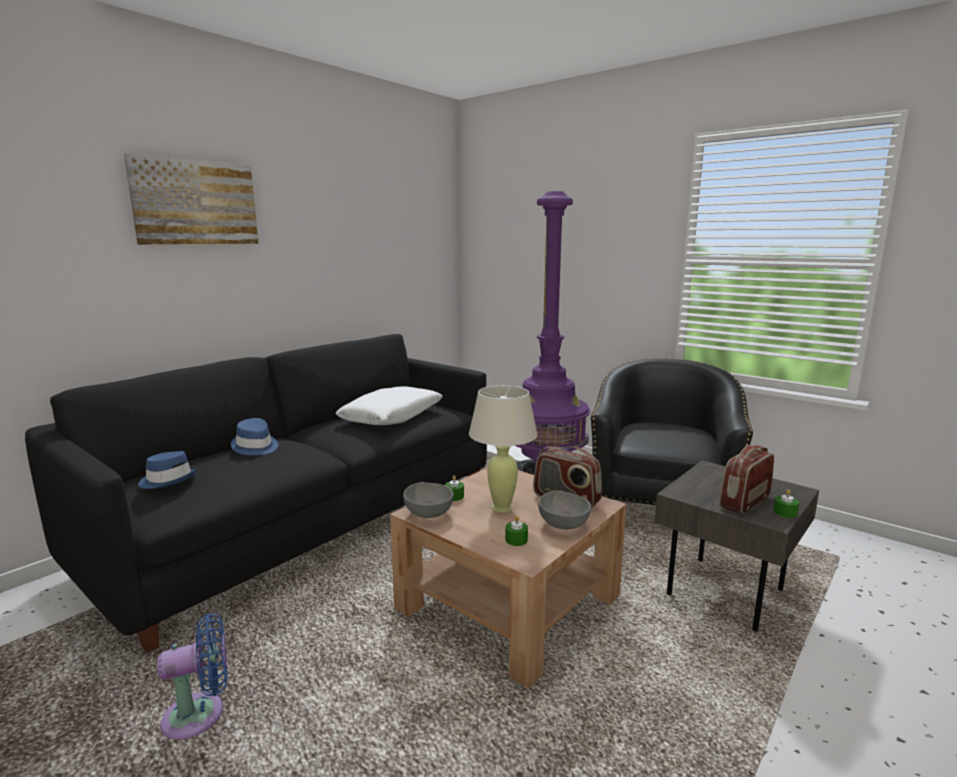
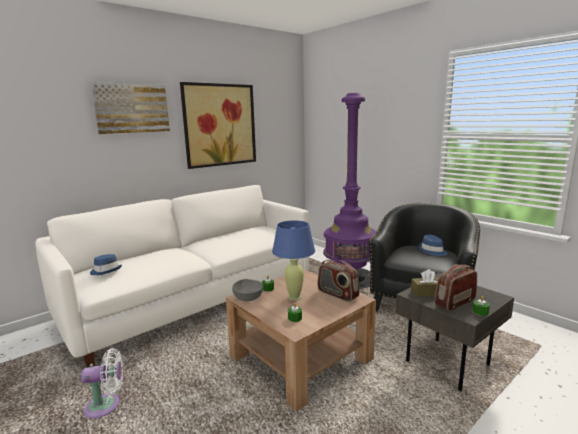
camera: 10 degrees right, 0 degrees up
(200, 715) = (106, 406): blue fan -> white fan
(255, 447) = (159, 253): blue hat -> blue hat (432, 251)
(306, 523) = (193, 300): black sofa -> white sofa
(336, 237) = (220, 125): none -> picture
(392, 416) = (247, 237): white pillow -> none
(502, 507) = (294, 297): beige table lamp -> blue table lamp
(564, 524) = (329, 310): grey bowl -> none
(700, 489) = (427, 292): none -> brown tissue box

